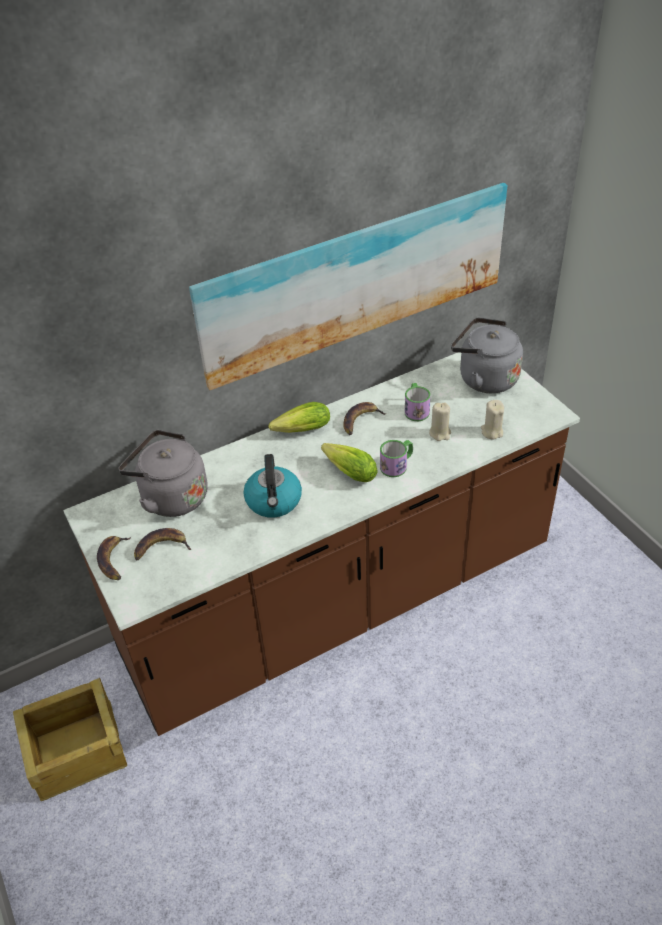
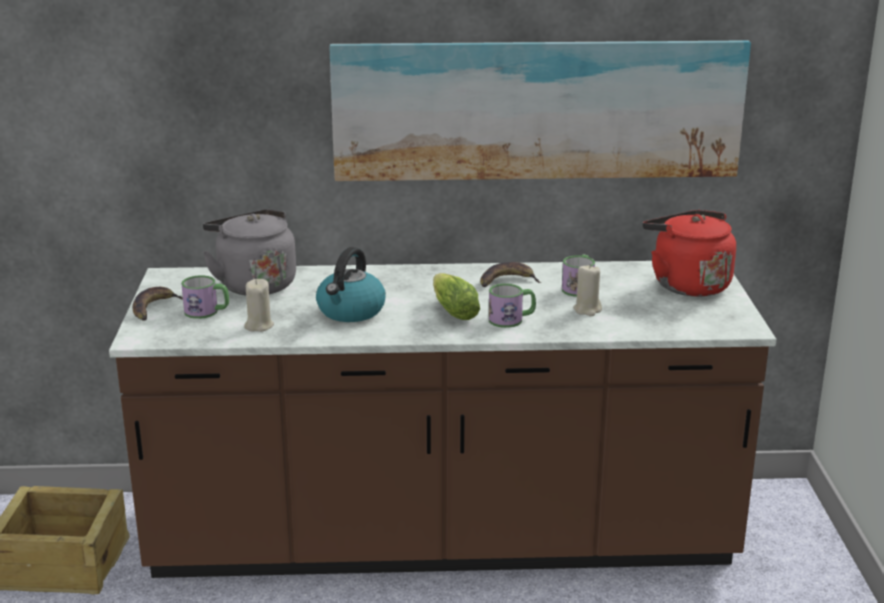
camera: 25 degrees right, 20 degrees down
(161, 547) = (207, 312): banana -> mug
(299, 431) = (433, 273): lettuce -> none
(484, 378) = (687, 284): grey kettle -> red kettle
(491, 432) = (650, 323): beige candle -> beige candle (259, 326)

